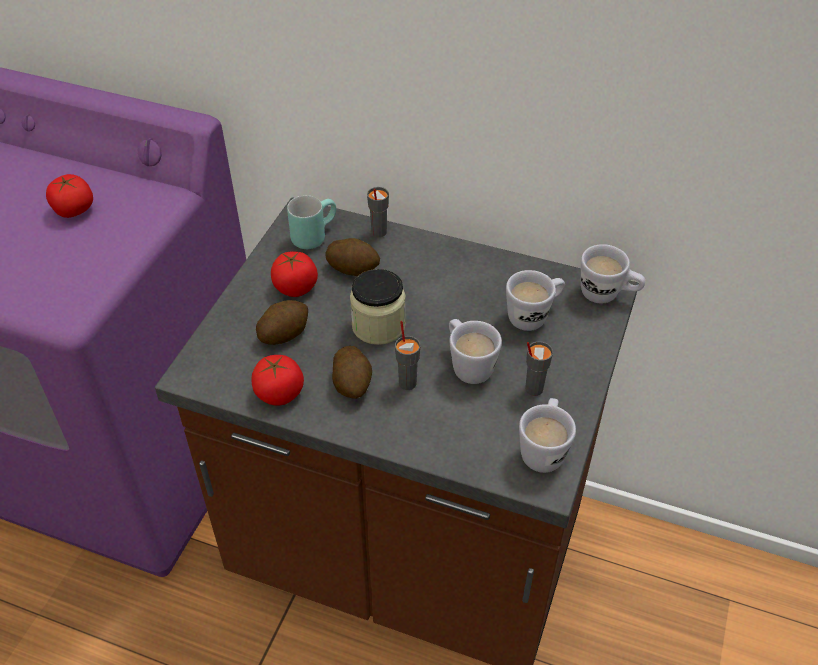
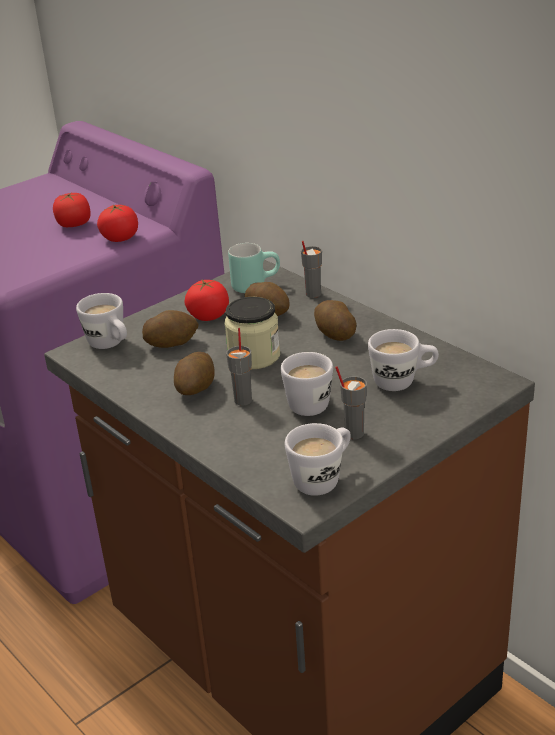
camera: 30 degrees right, 15 degrees down
(279, 393) = (132, 380): tomato -> tomato (120, 238)
(434, 276) = (334, 334): none -> potato
(607, 295) = (491, 384): white mug -> white mug (110, 345)

